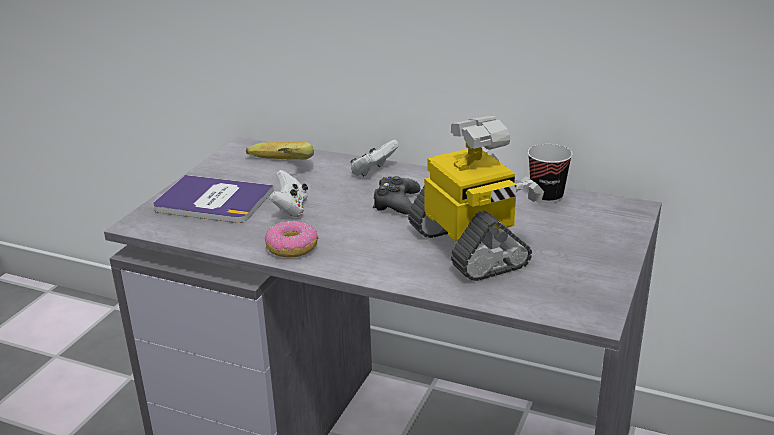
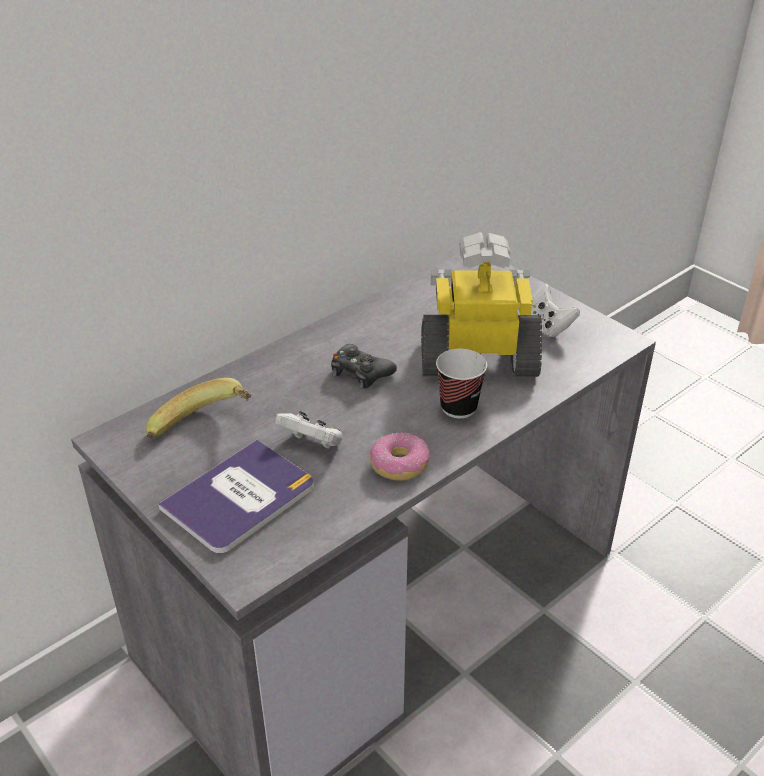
camera: 65 degrees left, 10 degrees up
(373, 172) = (277, 366): white game controller -> white game controller (547, 325)
(546, 196) = (420, 290): cup -> cup (458, 407)

